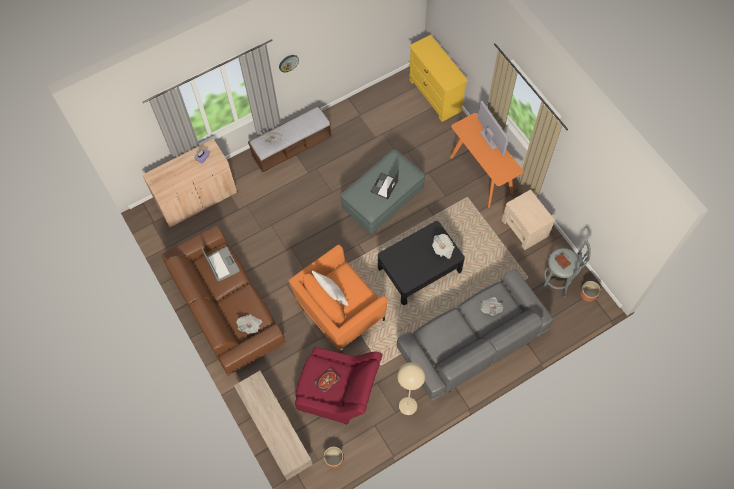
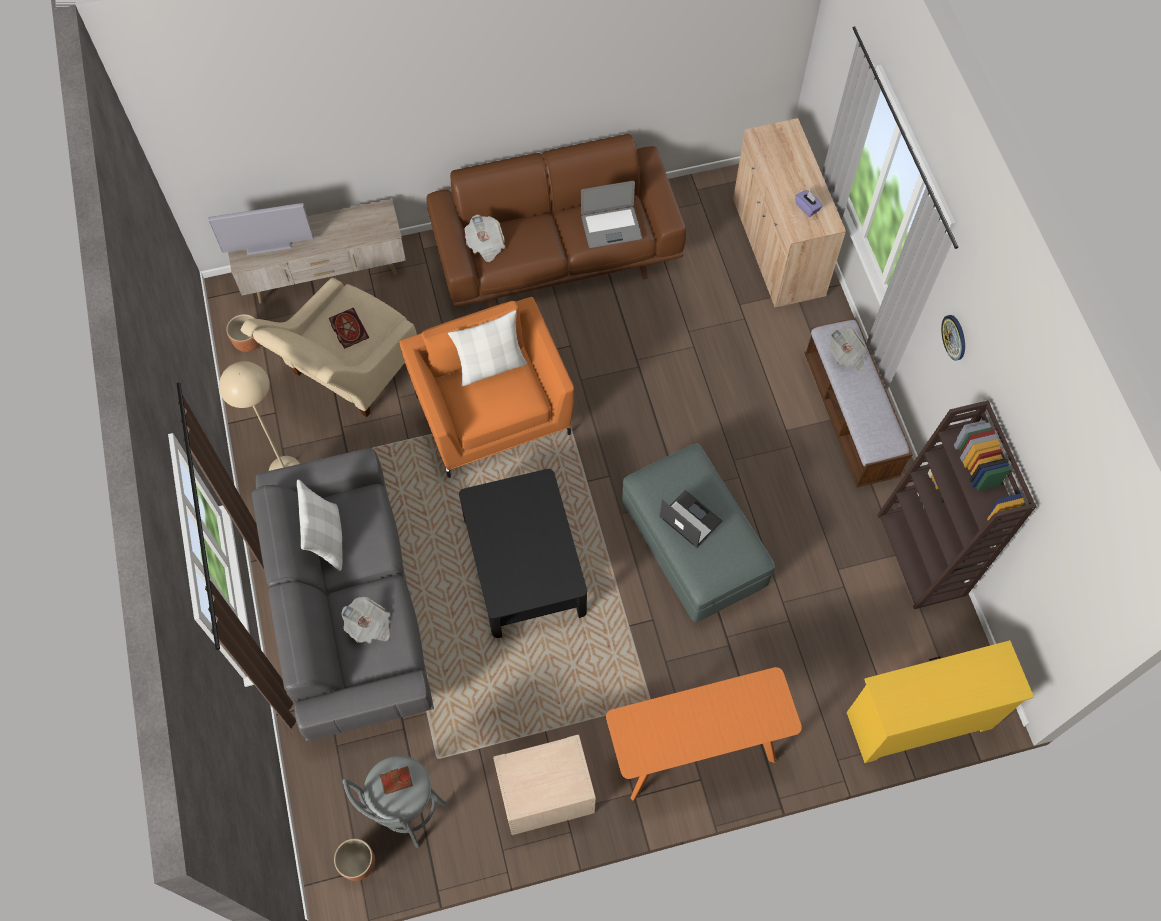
camera: 105 degrees right, 0 degrees up
(339, 394) = (347, 374): red armchair -> beige armchair
(356, 106) = (922, 555): none -> brown bookcase
(443, 249) = (522, 584): newspaper -> none
(453, 346) = (327, 538): none -> white pillow
(489, 138) = (727, 736): television -> television (268, 245)

